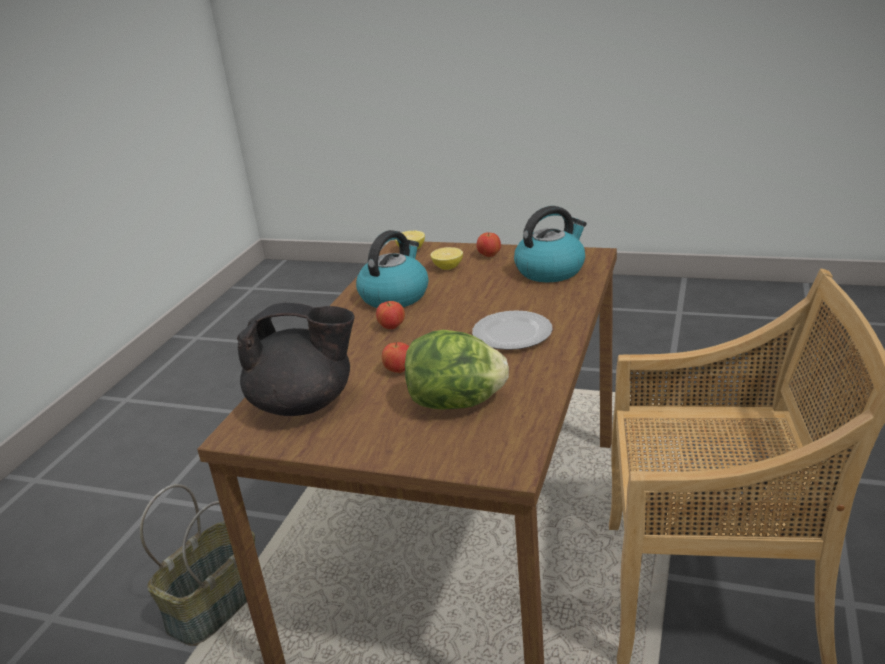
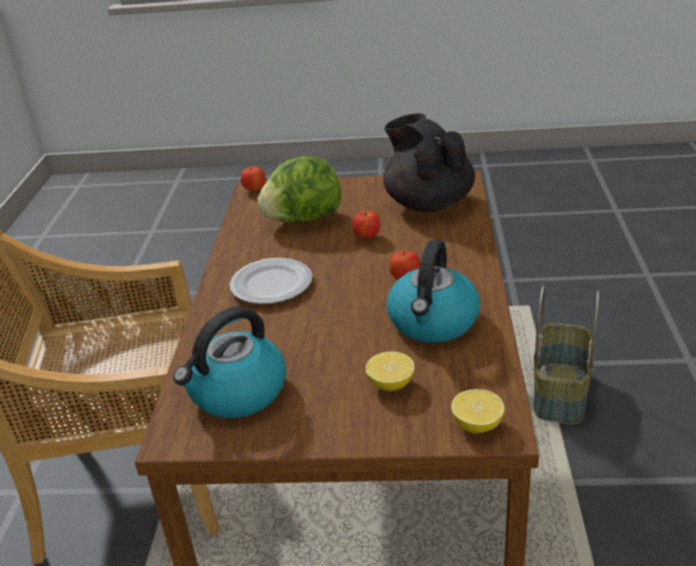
camera: 165 degrees right, 5 degrees up
(304, 404) = (428, 203): black teapot -> black teapot turned 75 degrees clockwise
(489, 255) = (337, 420): apple -> apple (254, 190)

